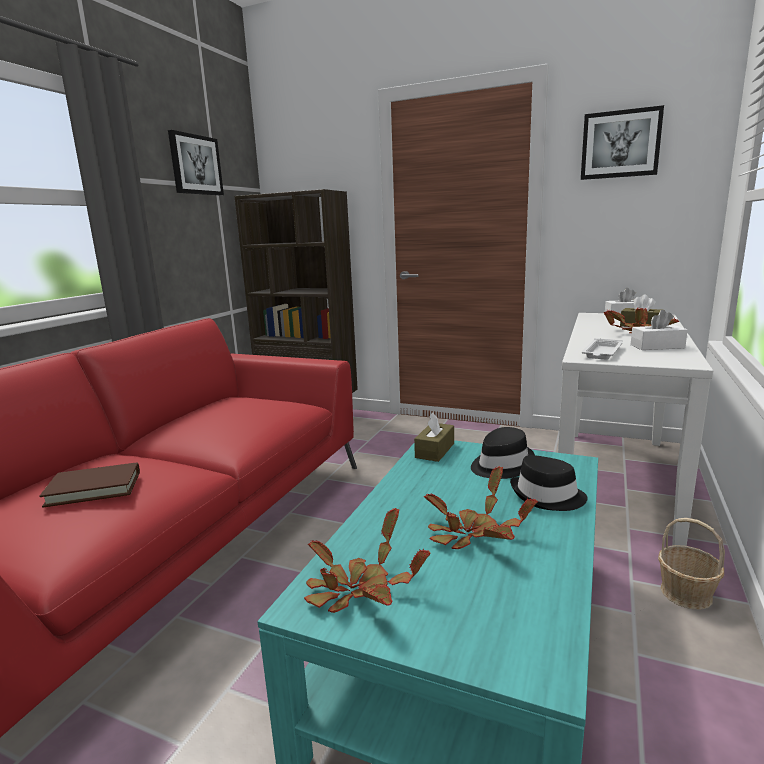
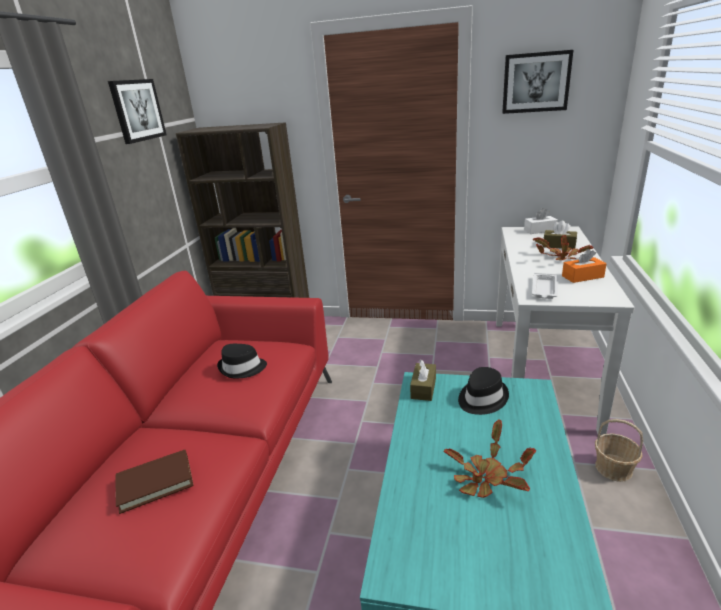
camera: 10 degrees left, 10 degrees up
(357, 590) = (423, 552): potted plant -> none
(547, 496) = (528, 429): black hat -> black hat (242, 368)
(657, 346) = (582, 276): white tissue box -> orange tissue box

